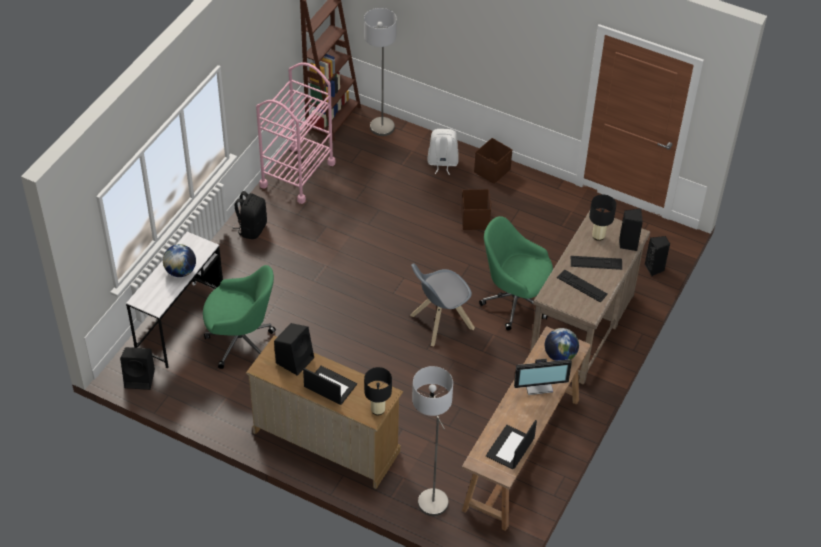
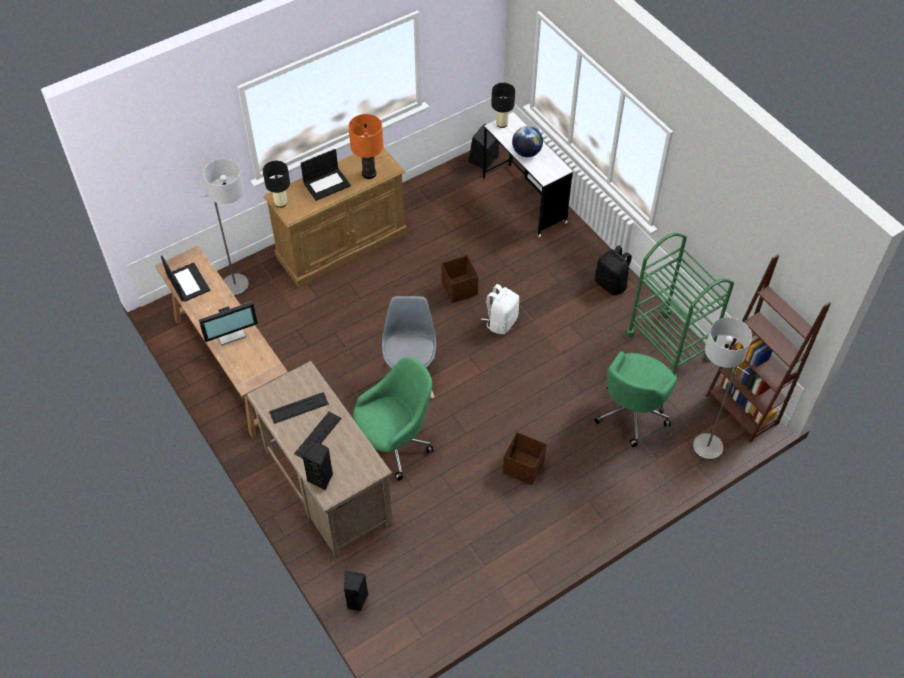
camera: 120 degrees right, 5 degrees up
(241, 342) = (479, 230): green office chair -> green office chair (631, 415)
(295, 359) = (369, 173): black speaker -> orange table lamp
(297, 174) = (669, 345): pink cart -> green cart
(442, 163) = (623, 478): white backpack -> white backpack (501, 322)
(492, 171) = (586, 520): brown storage box -> brown storage box (459, 289)
(538, 384) = (231, 333): monitor -> monitor turned 135 degrees counterclockwise
(560, 355) = (248, 364): globe -> none
(598, 236) = (350, 458): black table lamp -> black table lamp (502, 124)

